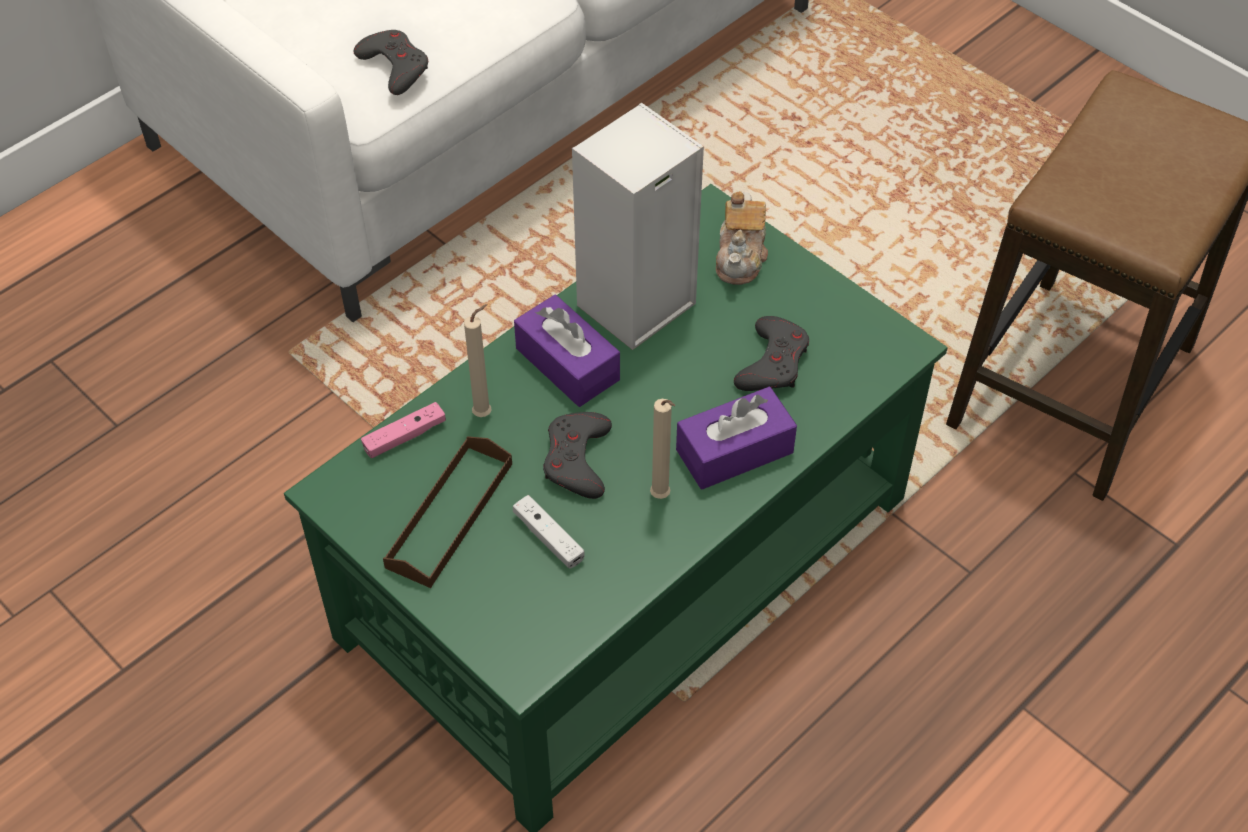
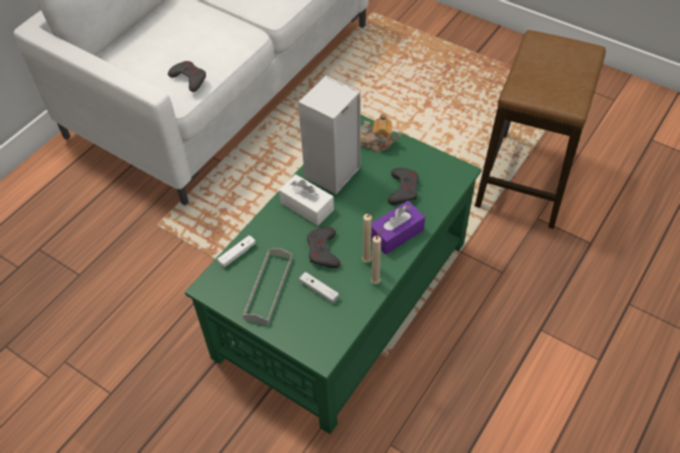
camera: 10 degrees left, 0 degrees up
(405, 436) = (237, 254): pink game controller -> white game controller
(450, 515) = (268, 288): brown tray -> grey tray
(485, 413) = (273, 236): beige candle -> beige candle (376, 281)
(567, 364) = (307, 206): purple tissue box -> white tissue box
(741, 257) = (376, 143): teapot -> teapot turned 105 degrees clockwise

